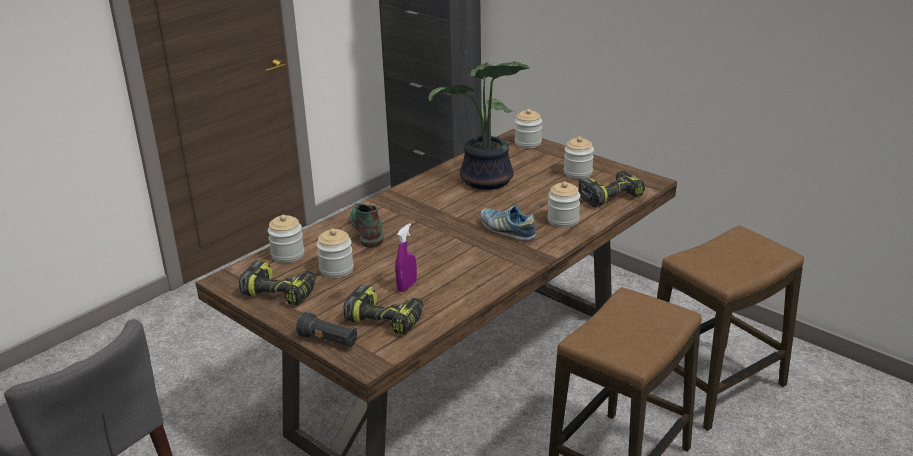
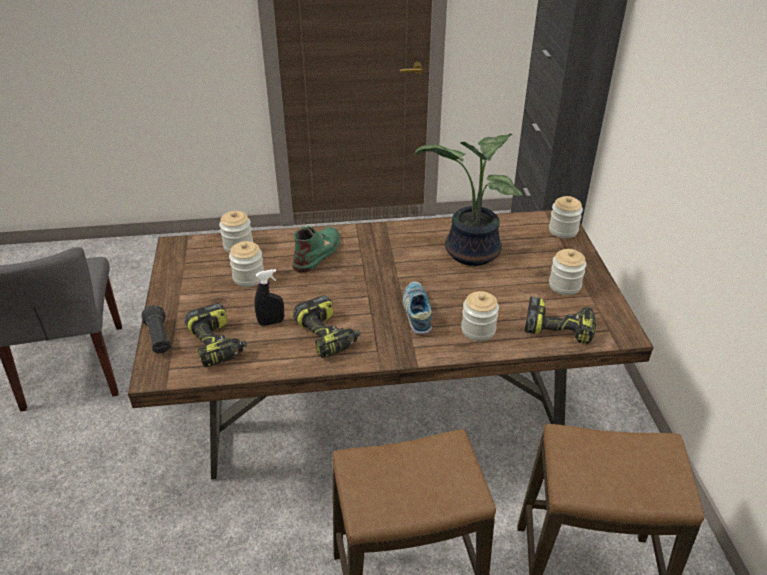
camera: 40 degrees right, 10 degrees up
(282, 292) = (191, 276): power drill -> power drill (327, 335)
(407, 286) = (271, 322): purple spray bottle -> black spray bottle

